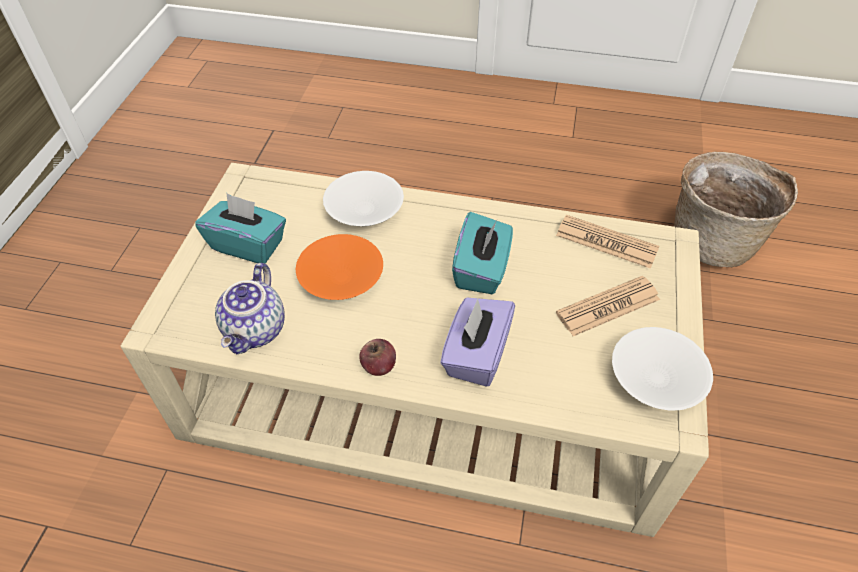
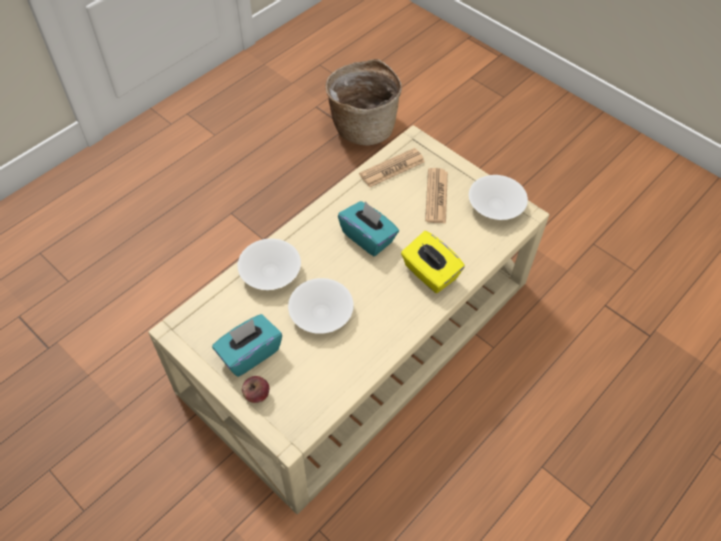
camera: 60 degrees left, 5 degrees up
(256, 330) = (333, 378): teapot -> none
(340, 279) = (321, 313): orange bowl -> white bowl
(378, 366) = (406, 324): apple -> apple (256, 395)
(476, 355) = (429, 273): purple tissue box -> yellow tissue box

